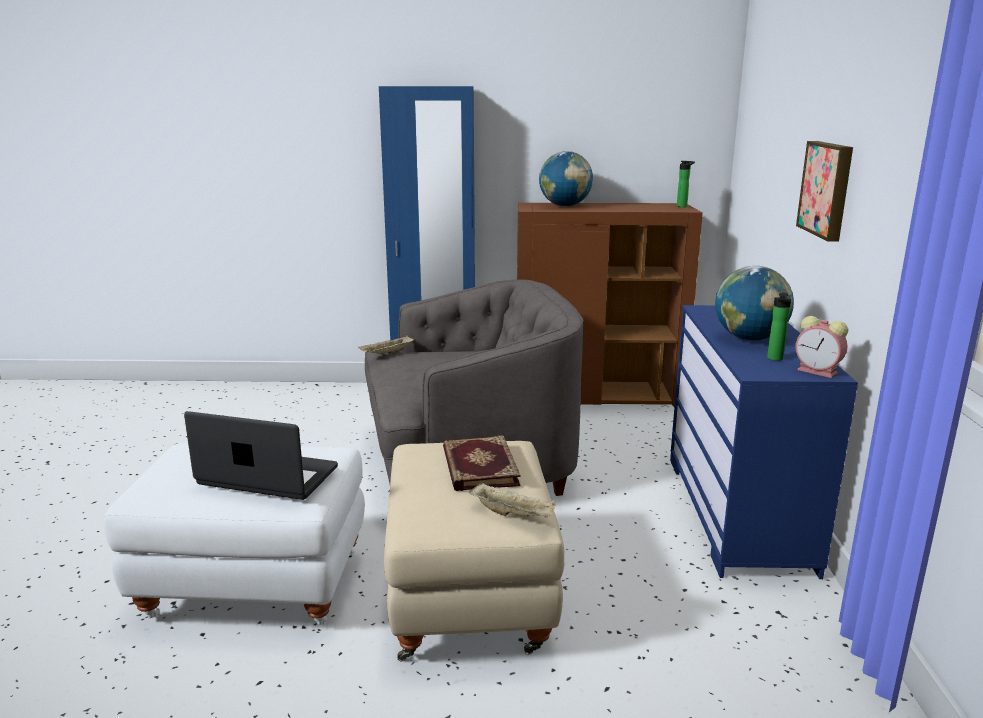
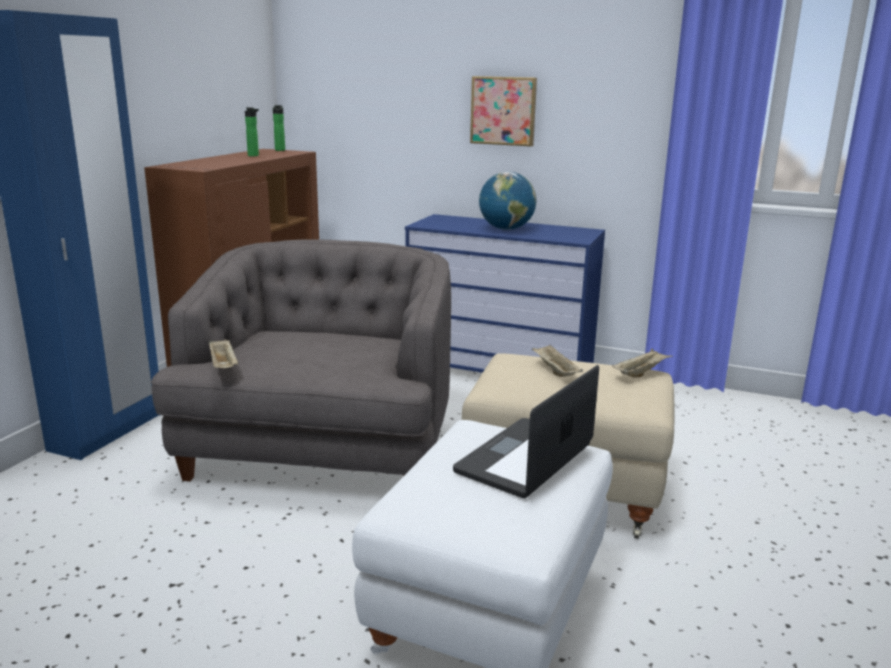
camera: 70 degrees left, 0 degrees up
(478, 467) = (554, 371): book -> beige tray
(565, 206) = (206, 162): globe -> none
(774, 359) = (553, 232): bottle -> bottle (254, 156)
(819, 371) = (584, 231): alarm clock -> none

